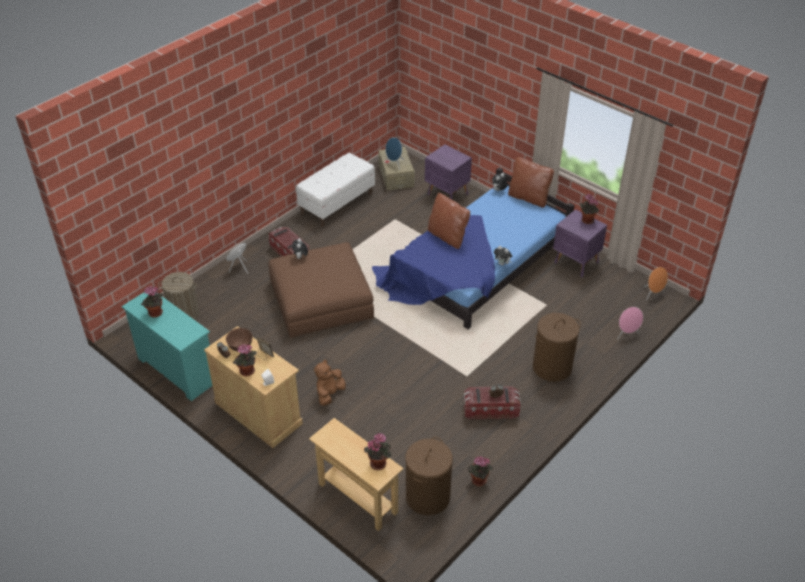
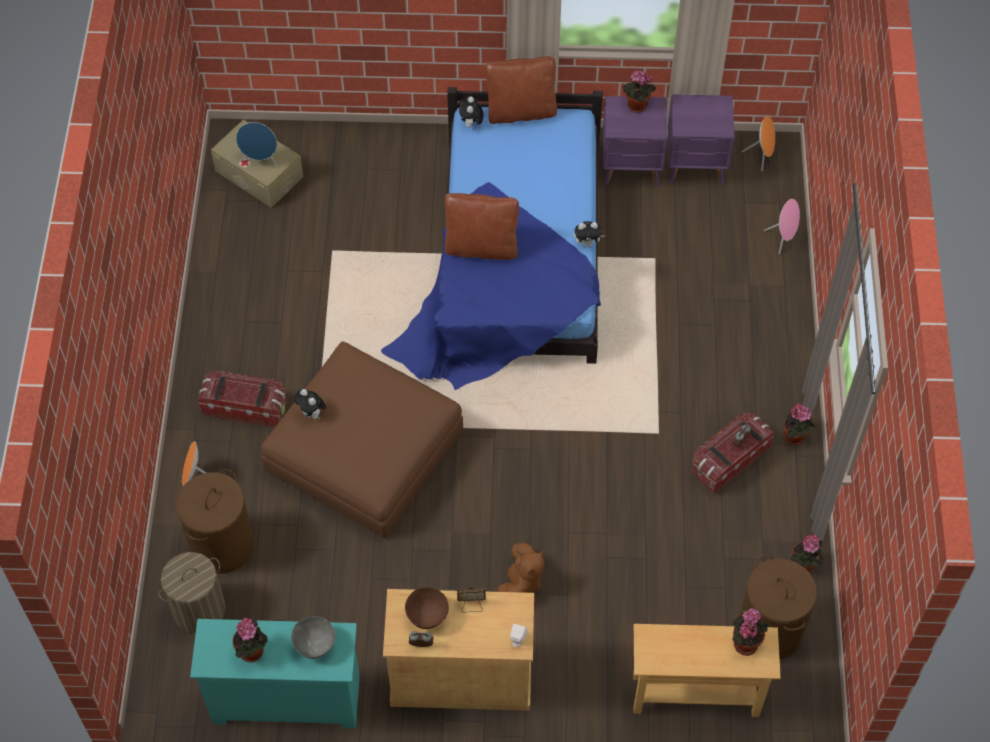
camera: 40 degrees left, 15 degrees up
(182, 328) = (315, 646): none -> grey bowl
(247, 372) = (475, 645): potted plant -> potted plant (795, 437)
(329, 394) = (521, 582): brown plush toy -> brown plush toy turned 150 degrees counterclockwise
(337, 203) = (222, 277): white bench -> none
(447, 195) = (364, 161): purple nightstand -> purple nightstand (696, 166)
(552, 367) = (742, 348): brown laundry basket -> brown laundry basket (222, 545)

